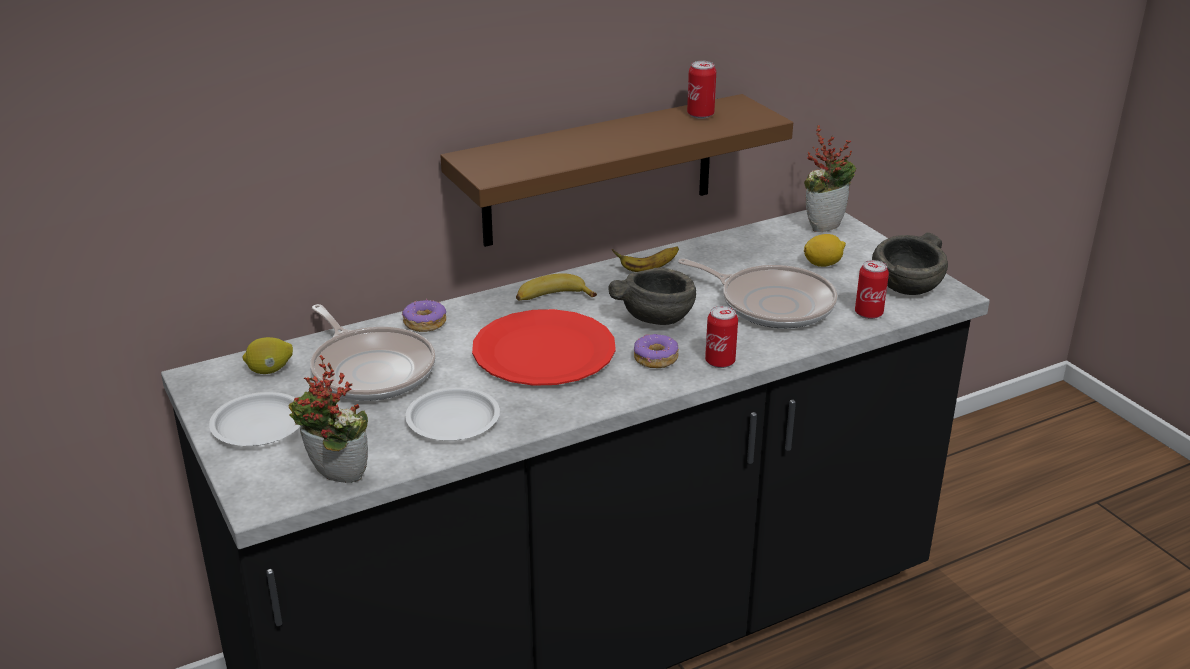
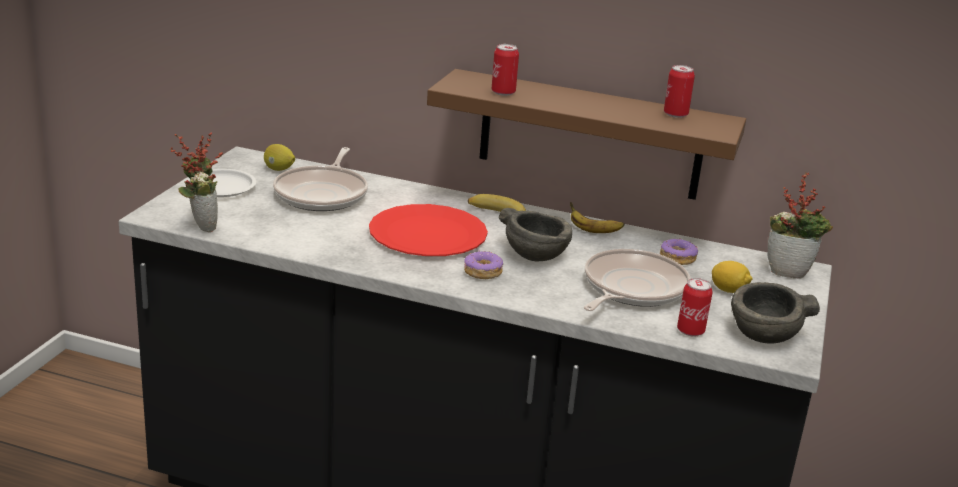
camera: 45 degrees right, 5 degrees down
(424, 323) = (398, 189): donut -> donut (677, 258)
(452, 420) = (307, 235): white plate -> none
(720, 362) = (518, 295): can -> can (503, 92)
(771, 304) = (631, 289): frying pan -> frying pan turned 135 degrees counterclockwise

